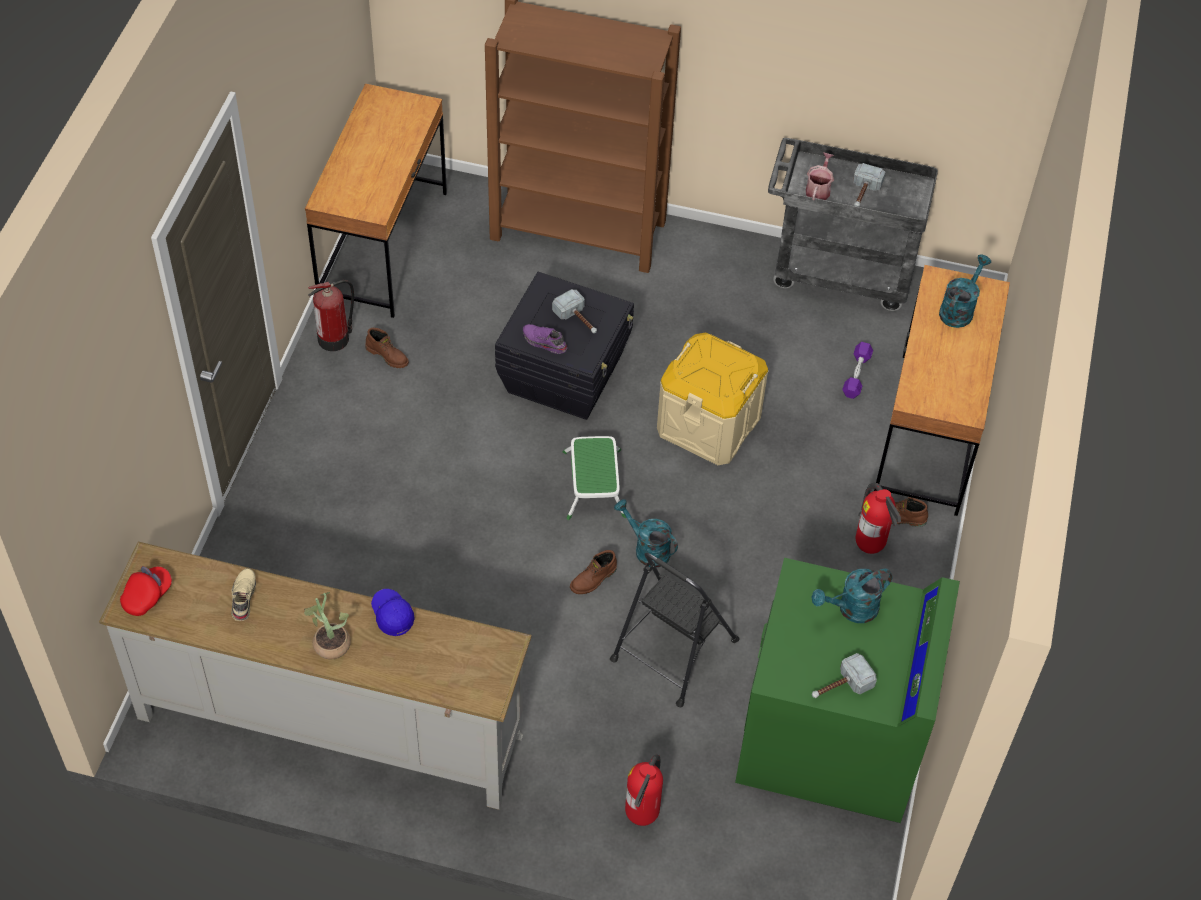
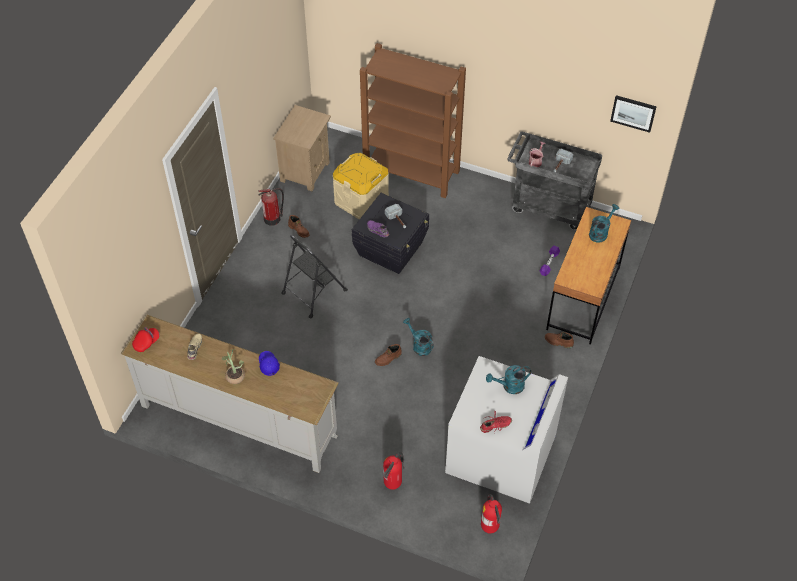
camera: 10 degrees right, 0 degrees up
(383, 246) = (306, 171): brown desk -> beige nightstand
(593, 484) = (396, 308): green step ladder -> none
(672, 651) = (423, 400): black step ladder -> black step ladder (313, 292)
(708, 424) = (464, 282): beige storage box -> beige storage box (361, 200)
(830, 736) = (500, 454): green washing machine -> white washing machine
(839, 687) = (495, 426): hammer -> red shoe
(870, 546) = (540, 356): fire extinguisher -> fire extinguisher (490, 528)
(998, 85) = (633, 113): none -> picture

